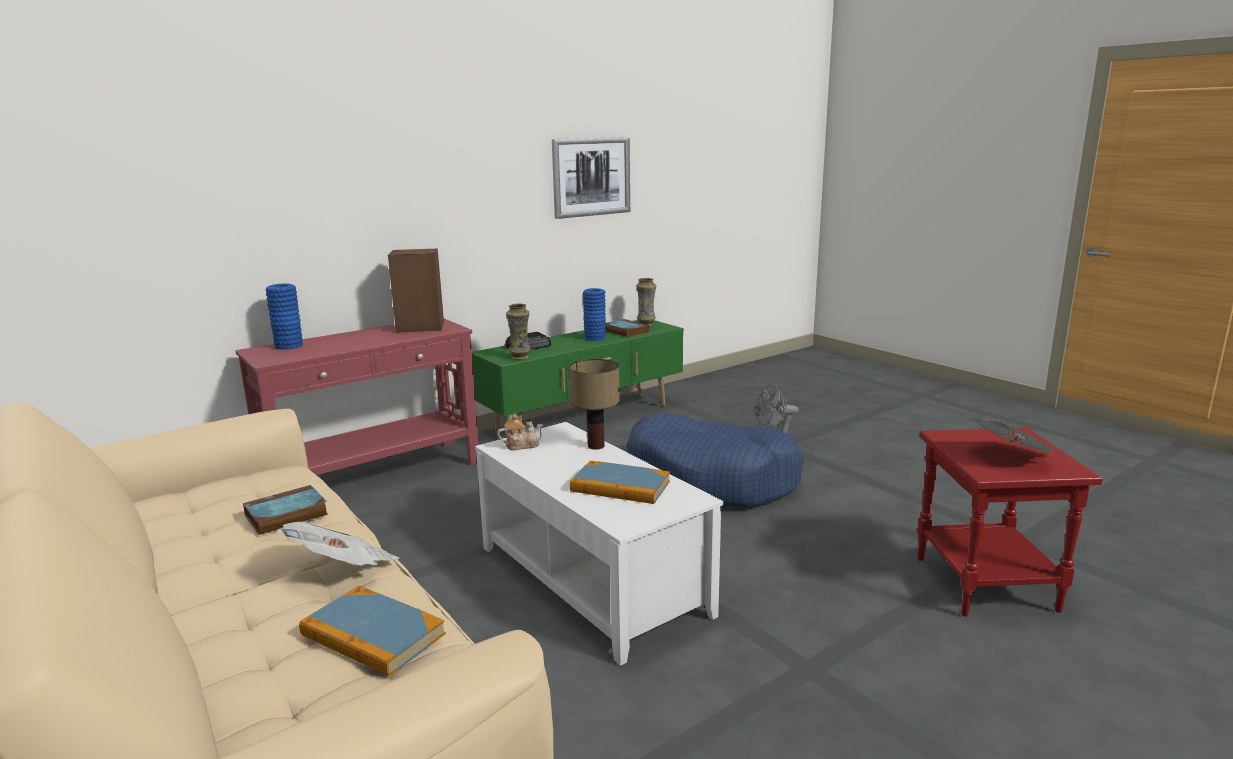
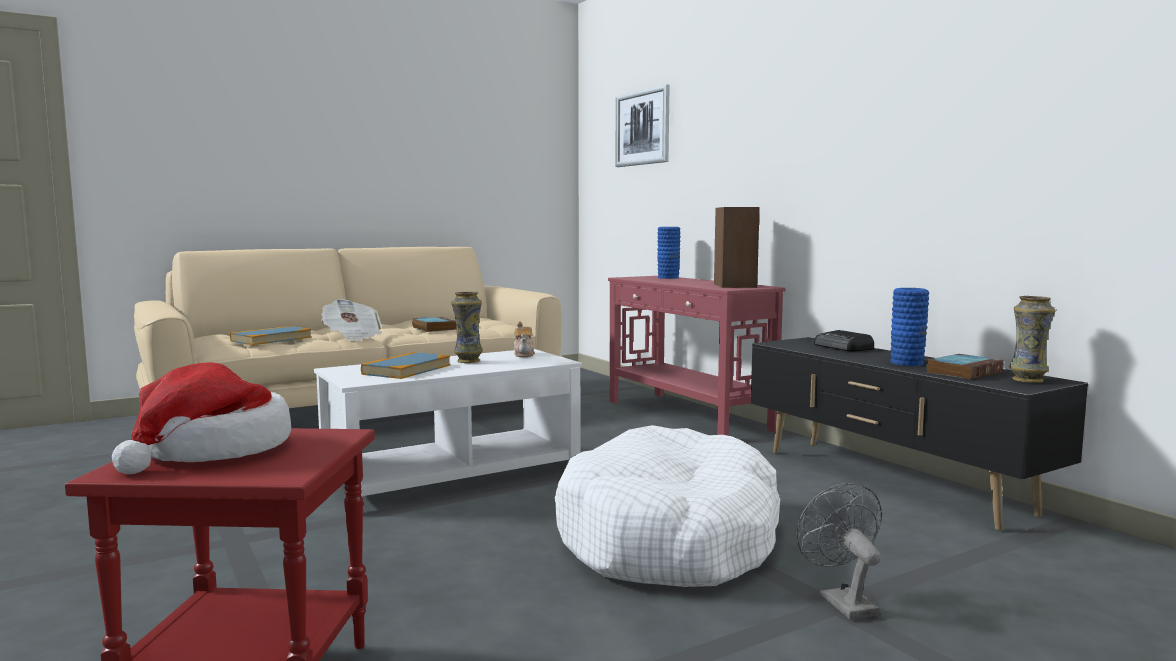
camera: 95 degrees right, 10 degrees down
(520, 357) = (789, 346): vase -> vase (468, 361)
(585, 419) = (890, 482): green tv stand -> black tv stand
(591, 177) = (1007, 123): picture -> picture (642, 128)
(595, 446) = (507, 366): table lamp -> none
(711, 481) = (670, 538): blue dog bed -> white dog bed
(1011, 457) = (213, 451): newspaper -> hat

